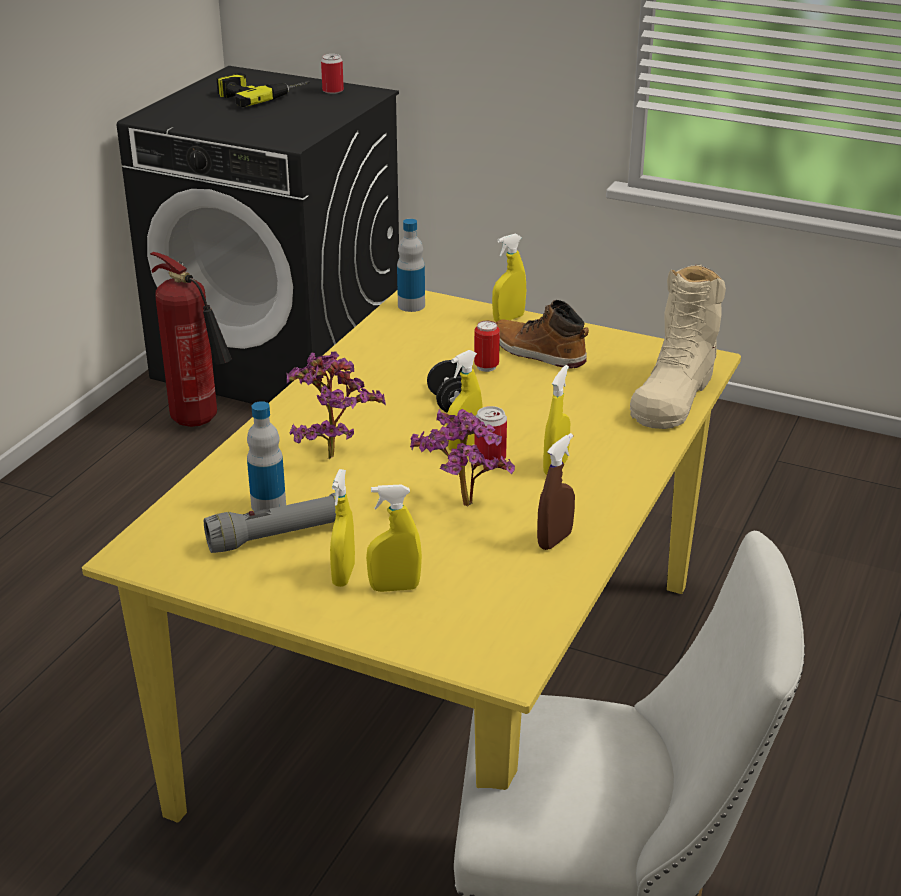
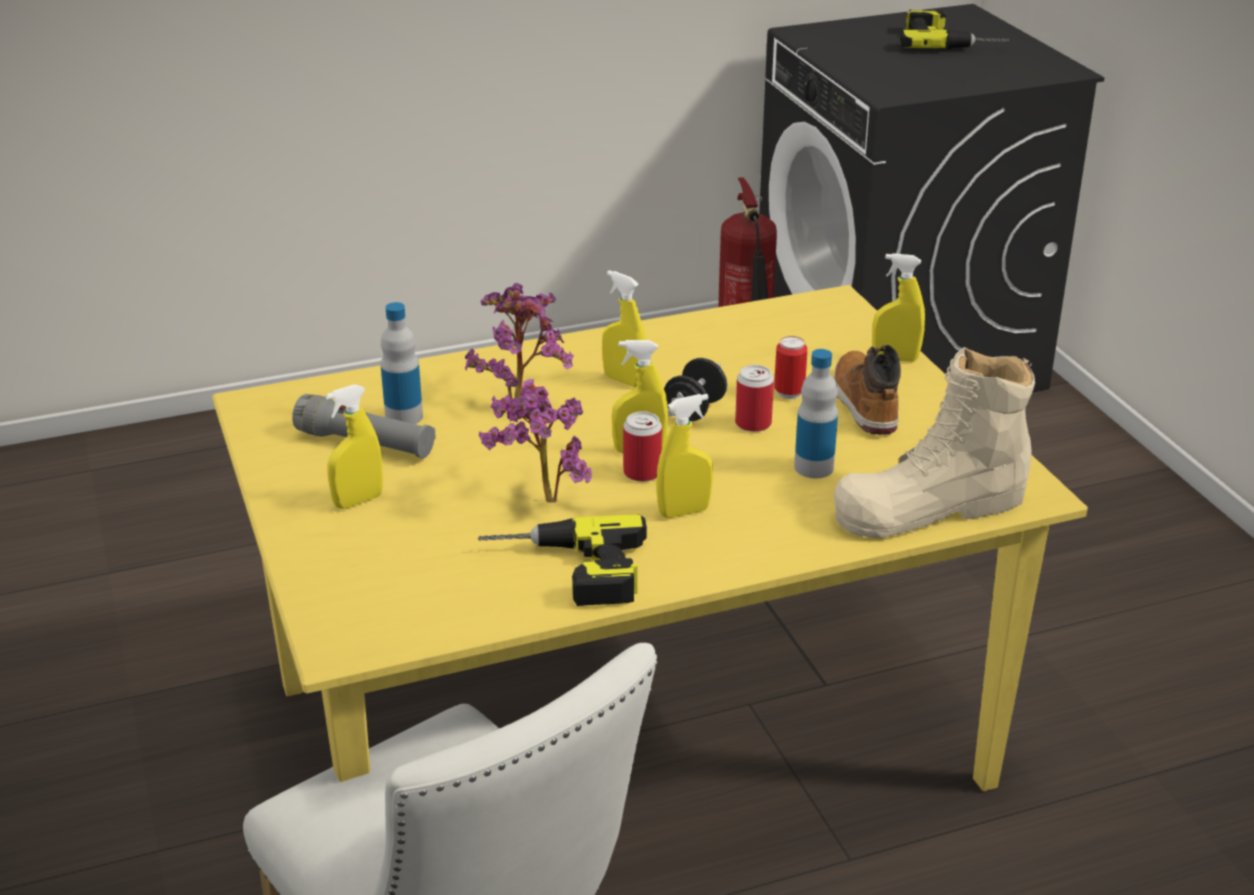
camera: 45 degrees right, 0 degrees up
(333, 91) = (1030, 57): can -> can (753, 424)
(394, 588) = (375, 533): yellow spray bottle -> yellow spray bottle (624, 380)
(411, 305) = (822, 306): bottle -> bottle (814, 467)
(554, 540) = (565, 571): brown spray bottle -> power drill

